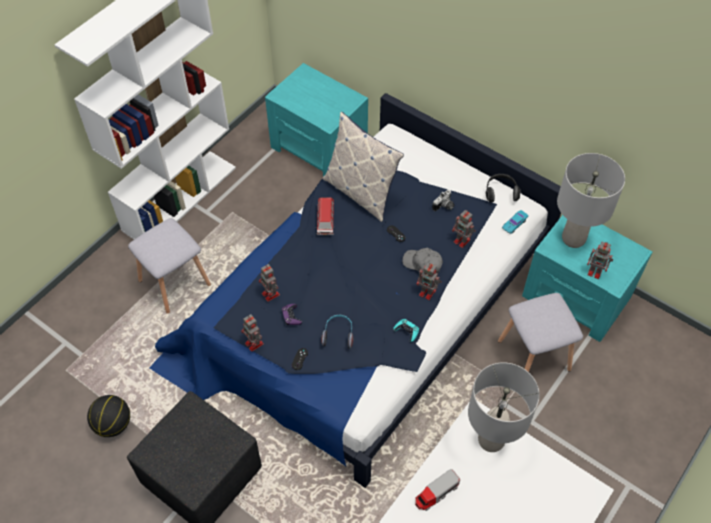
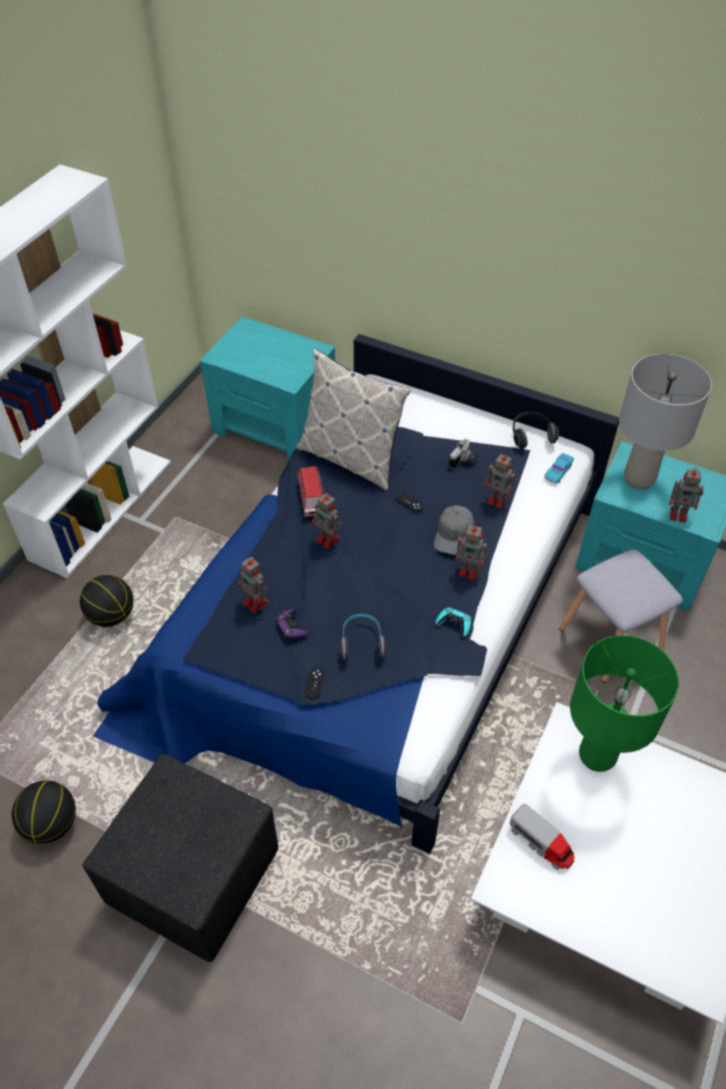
camera: 10 degrees left, 5 degrees down
(175, 281) = (112, 615): grey stool -> basketball
(254, 344) = (246, 672): toy robot -> toy robot (329, 540)
(422, 264) = (454, 535): grey cap -> grey cap turned 90 degrees counterclockwise
(436, 493) = (541, 843): toy truck -> toy truck turned 90 degrees counterclockwise
(490, 440) = (596, 756): grey table lamp -> green table lamp

